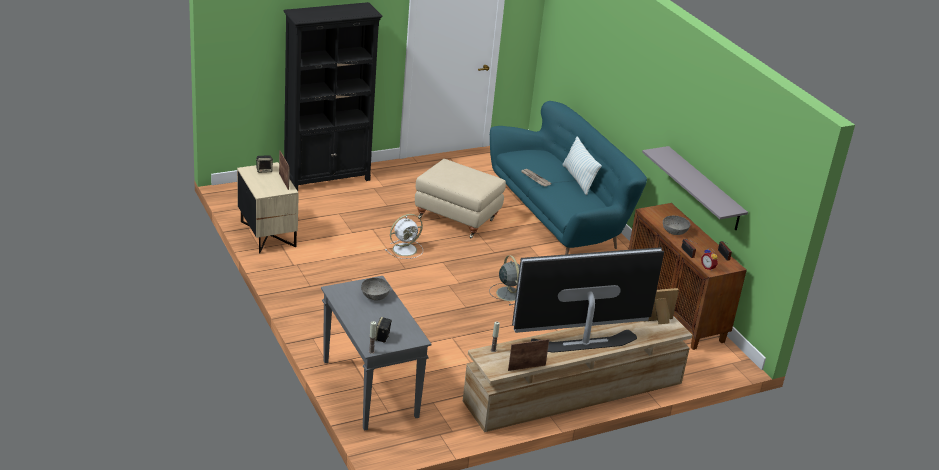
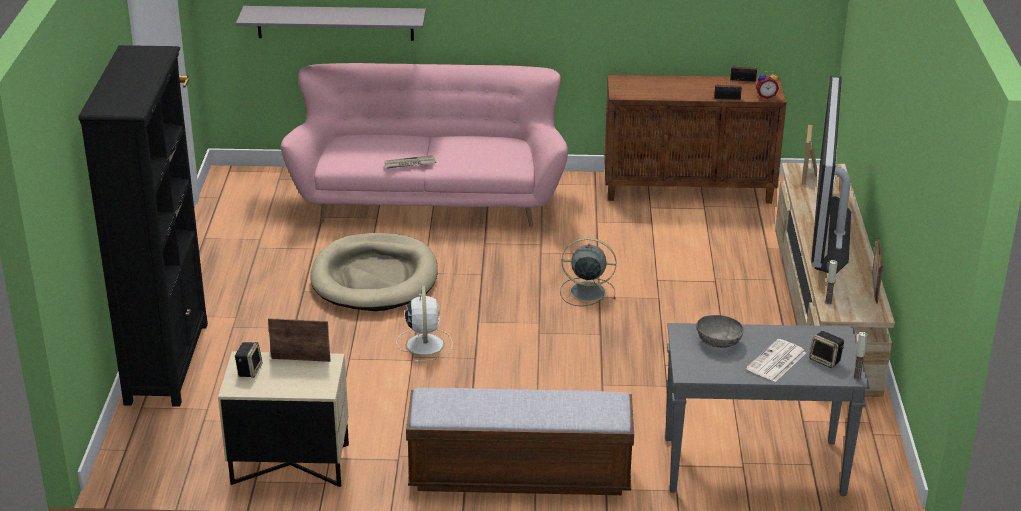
camera: 60 degrees left, 0 degrees up
(306, 306) = (519, 474): none -> bench
(367, 319) = (776, 362): none -> newspaper
(458, 218) = (374, 278): beige ottoman -> beige dog bed
(559, 217) = (429, 200): turquoise sofa -> pink sofa
(578, 179) = (432, 136): pillow -> none
(674, 231) = (675, 91): grey bowl -> none
(704, 189) = (662, 27): grey shelf -> grey shelf (335, 23)

